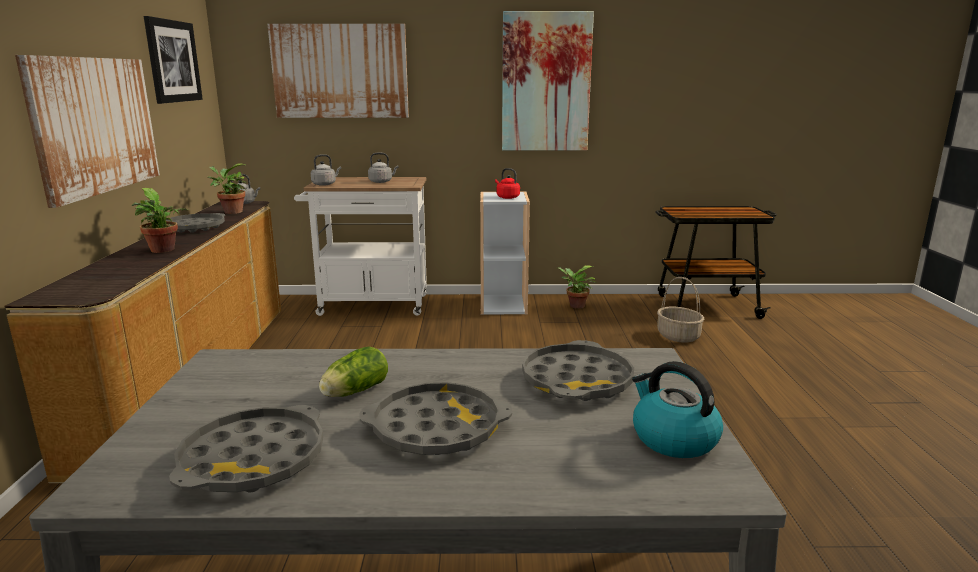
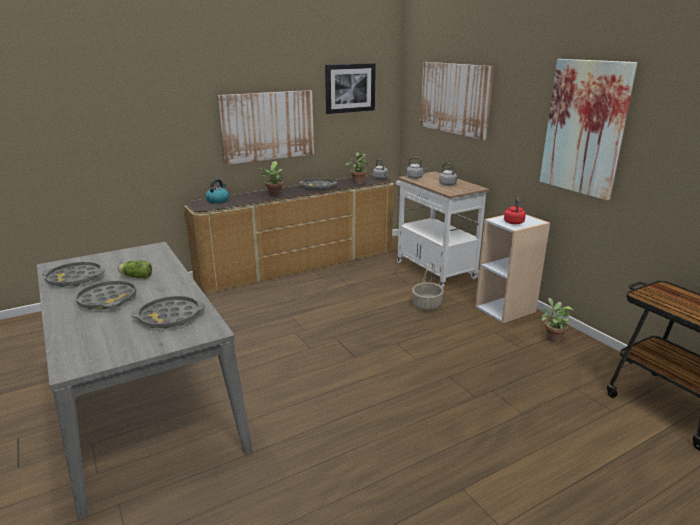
camera: 60 degrees right, 5 degrees up
(673, 438) = (113, 350): kettle -> kettle (218, 200)
(677, 336) = (565, 403): basket -> basket (426, 305)

